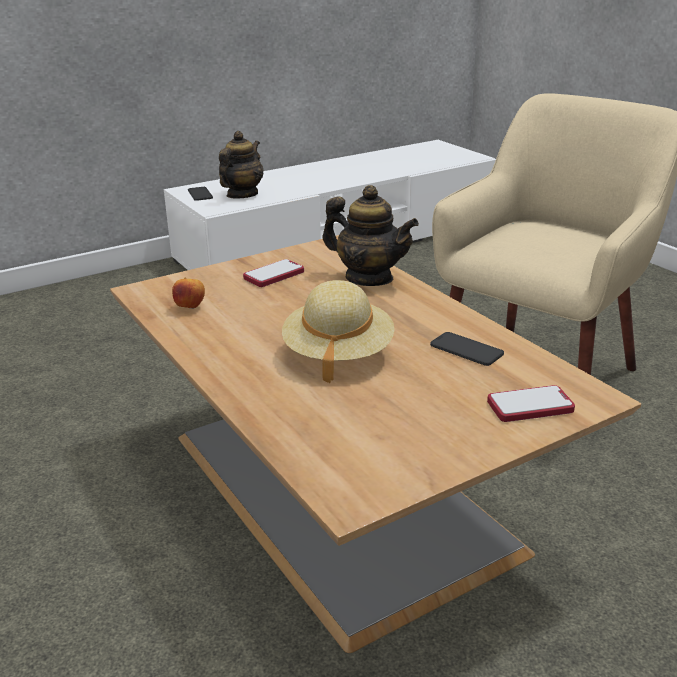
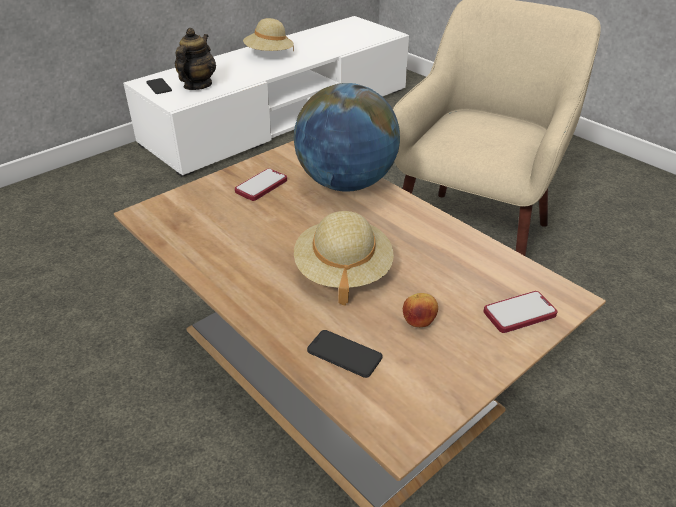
camera: 10 degrees left, 10 degrees up
(190, 307) = (195, 230): apple -> apple (418, 322)
(329, 171) = (269, 55): none -> beige hat
(369, 278) = (346, 183): teapot -> globe
(466, 349) = (450, 256): phone -> phone (344, 354)

